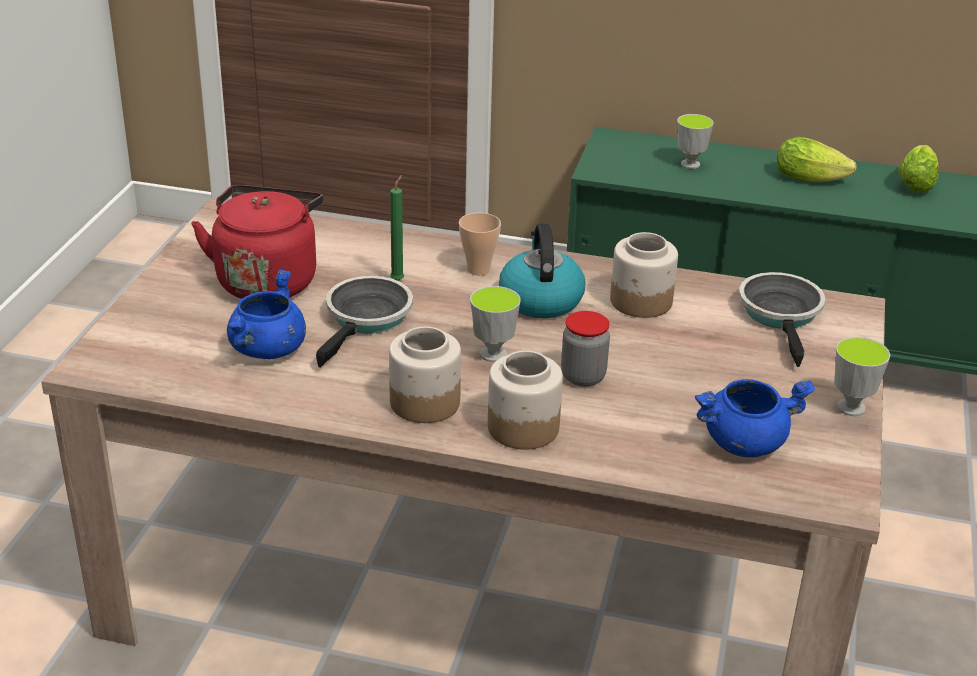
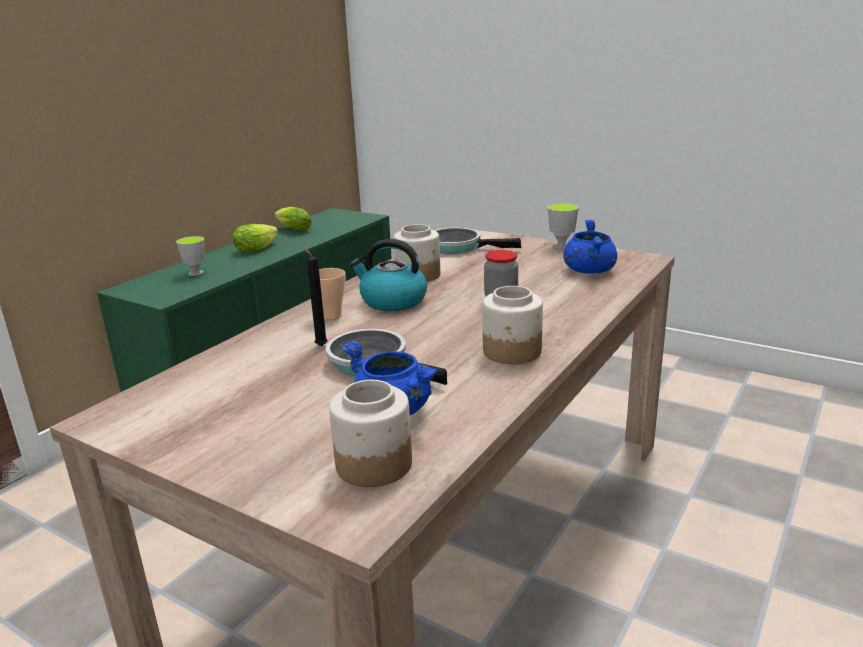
camera: 70 degrees left, 10 degrees down
(267, 280) = (264, 403): red kettle -> none
(398, 280) = (320, 345): green candle -> black candle
(493, 354) = (457, 323): cup -> none
(522, 428) = (556, 323): jar -> jar (373, 465)

